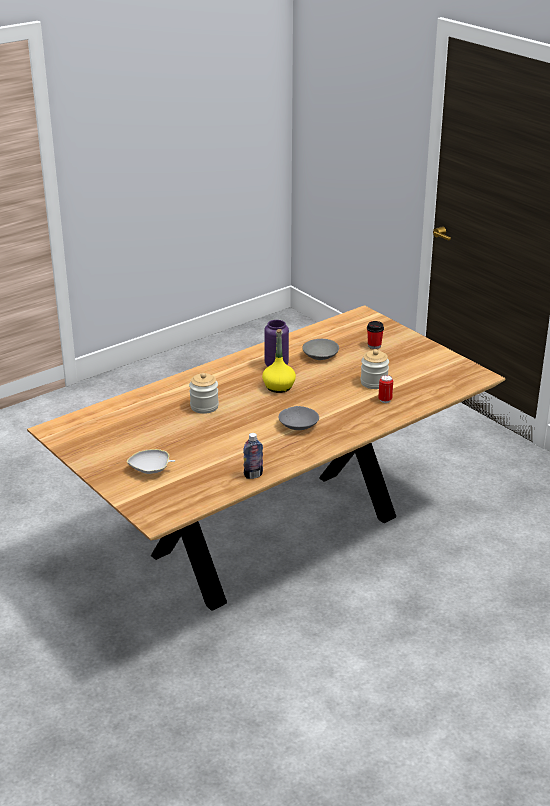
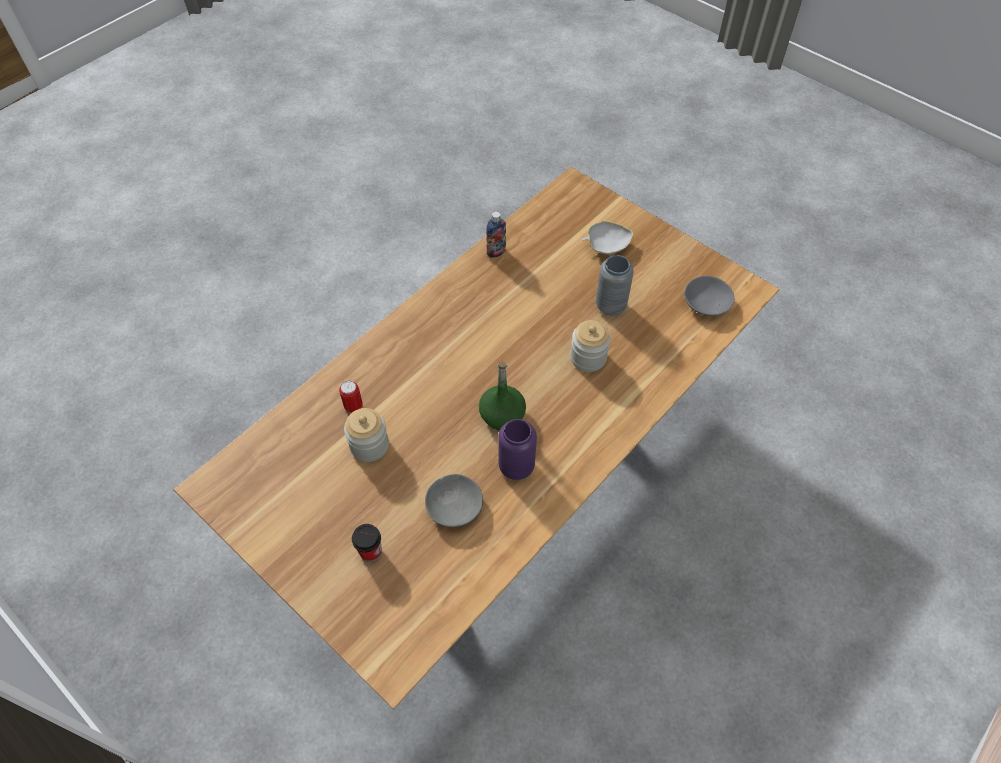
camera: 170 degrees right, 25 degrees up
(171, 431) = (610, 306): none -> grey vase
(278, 386) = (502, 415): yellow bottle -> green bottle
(298, 425) = (461, 339): grey bowl -> grey bowl (707, 303)

